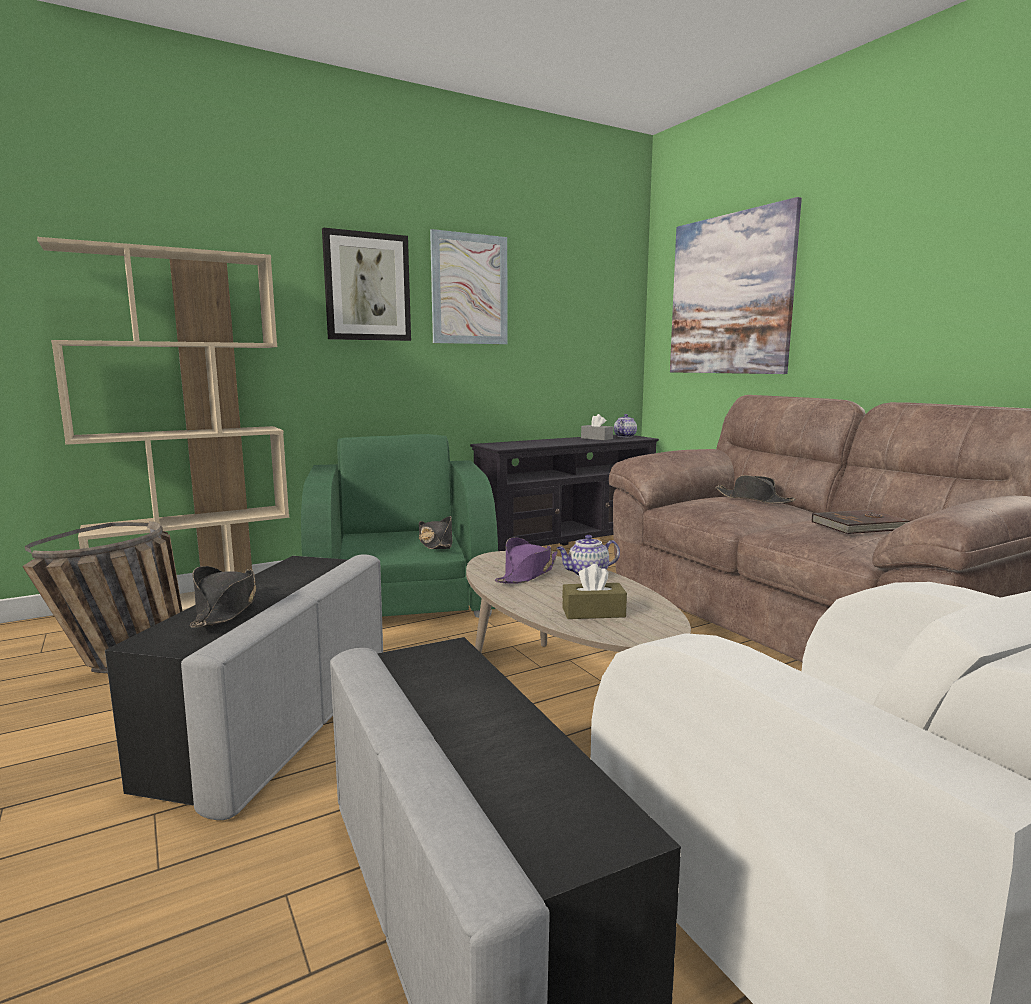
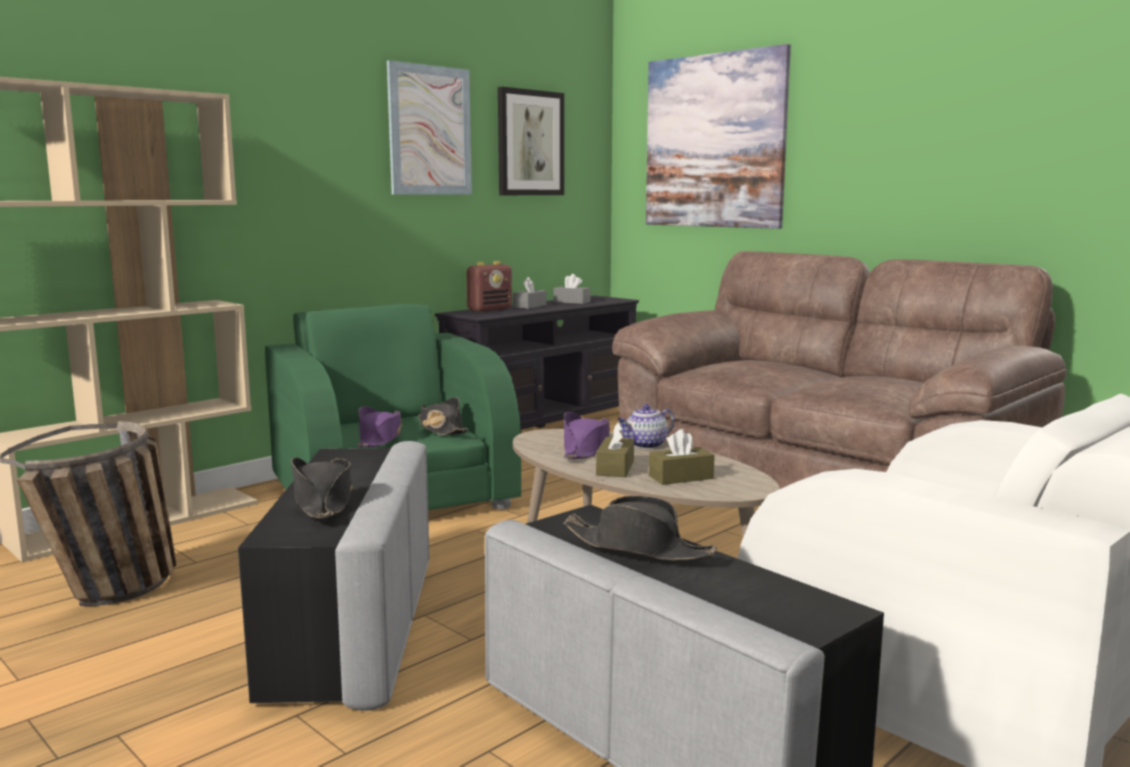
camera: 15 degrees left, 0 degrees up
(367, 287) = (319, 129): picture -> picture (530, 143)
(378, 548) = (380, 438): none -> purple hat
(518, 442) = (490, 310): none -> radio
(537, 596) = (615, 468): none -> brown tissue box
(556, 441) = (529, 306): none -> grey tissue box
(625, 436) = (599, 298): teapot -> none
(754, 499) = (768, 362): black hat -> black hat (638, 547)
(861, 526) = (884, 382): brown book -> none

